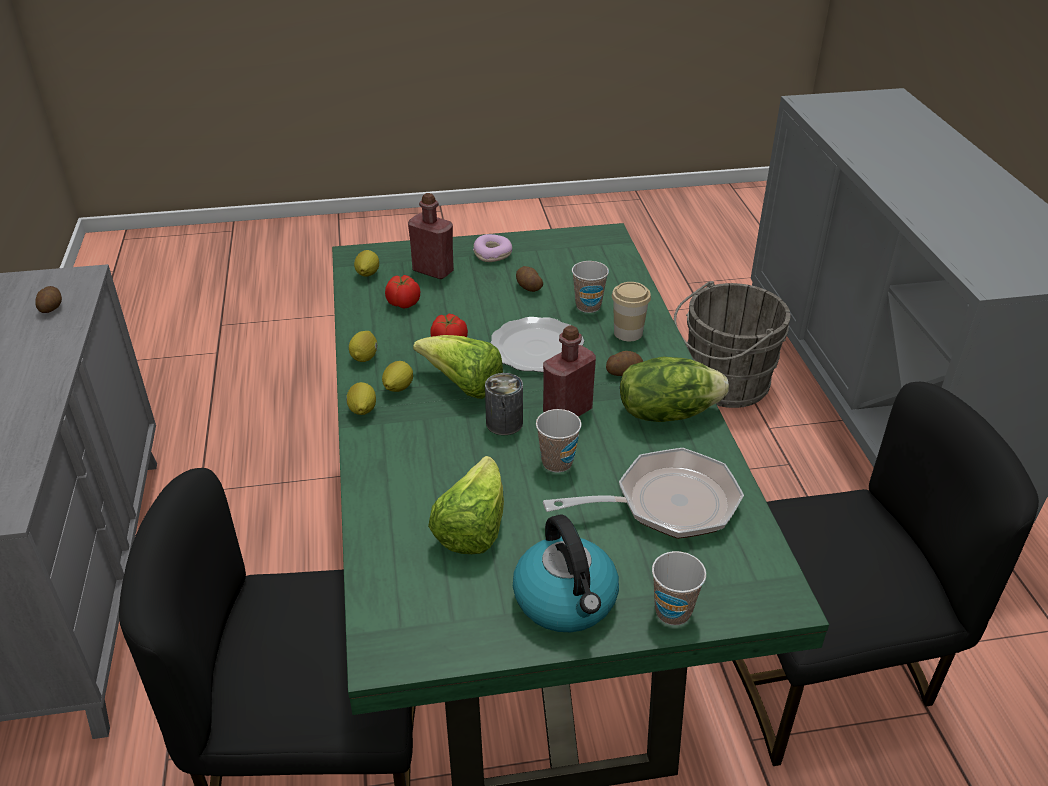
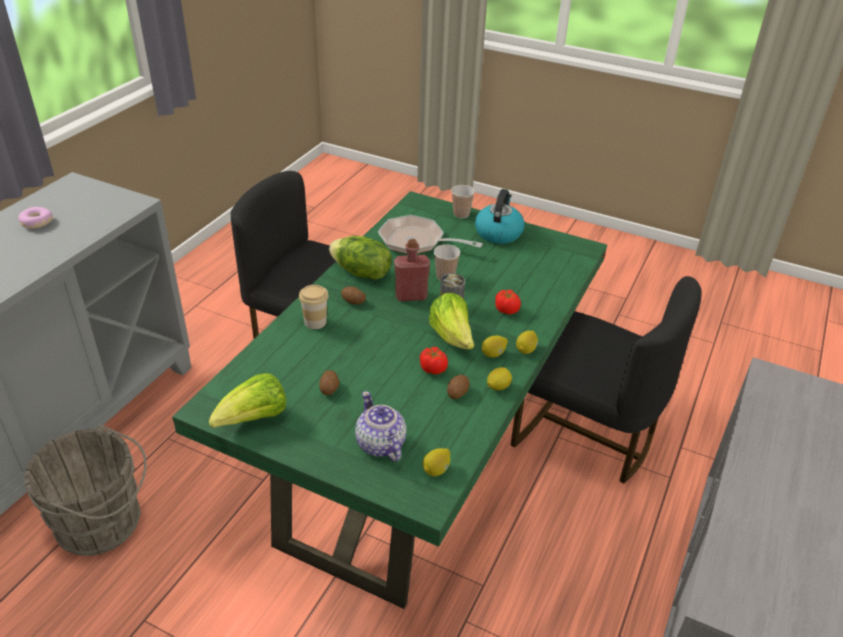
camera: 145 degrees left, 0 degrees up
(52, 308) = (748, 564): potato -> potato (457, 392)
(403, 304) = (434, 421): tomato -> tomato (506, 310)
(433, 271) = (380, 445): red bottle -> teapot
(472, 528) = (514, 270): lettuce -> lettuce (254, 419)
(492, 254) = (315, 438): donut -> donut (36, 222)
(536, 349) = (383, 339): plate -> none
(588, 306) = (311, 352): cup -> none

